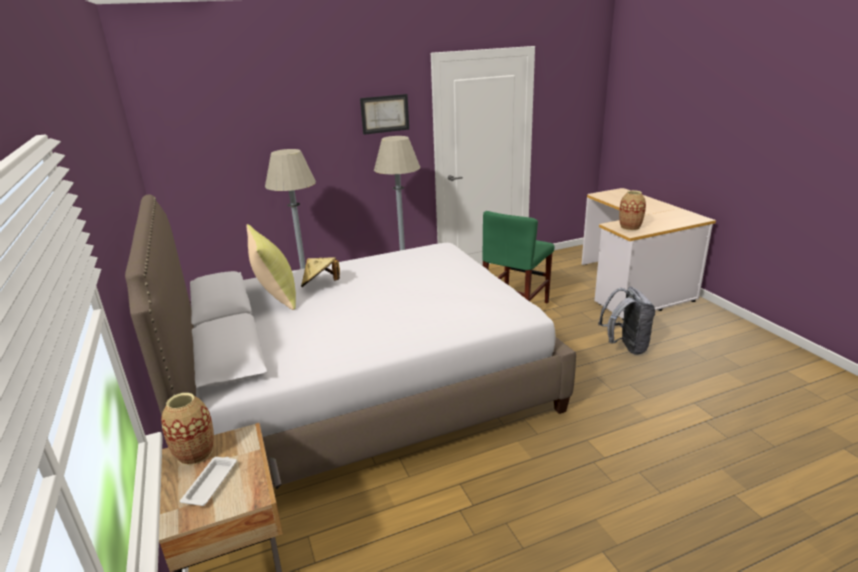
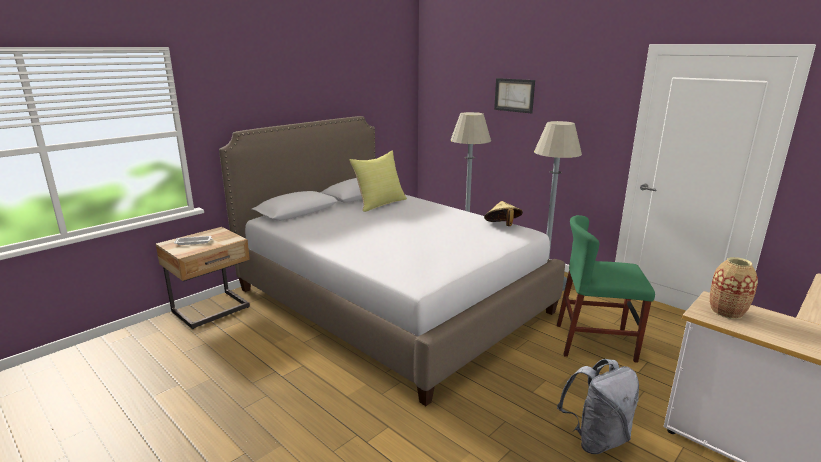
camera: 65 degrees right, 5 degrees down
(195, 453) = (218, 233): vase -> none
(320, 284) = (407, 210): beige hat -> beige hat (502, 226)
(385, 114) = (586, 102): picture -> picture (514, 95)

